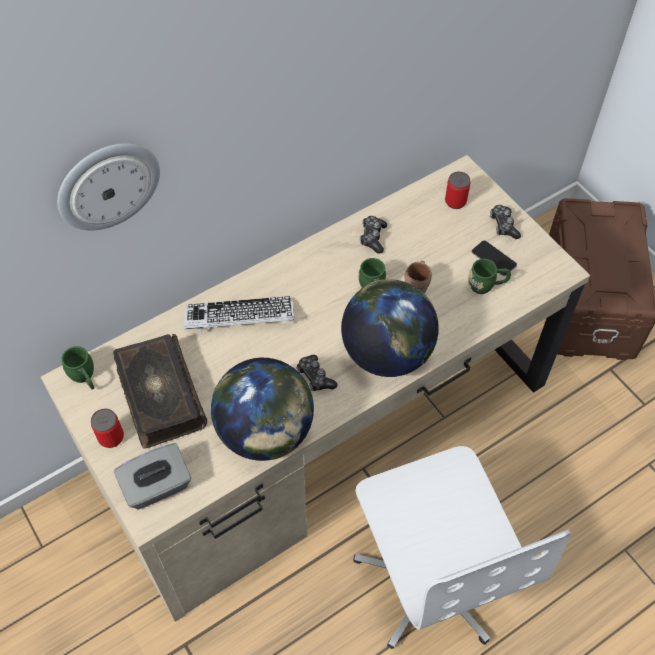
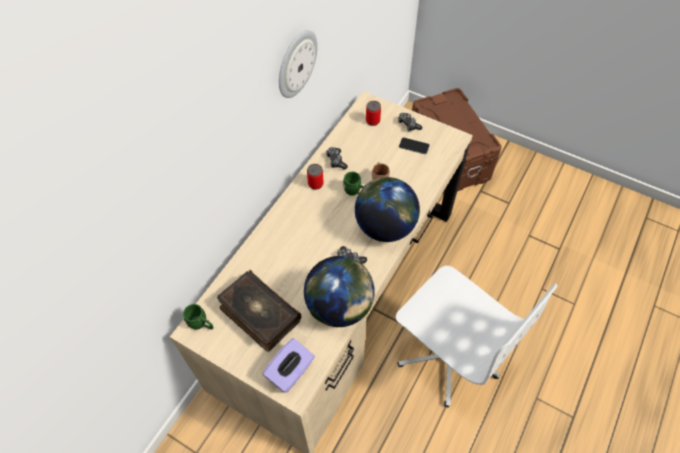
camera: 25 degrees left, 0 degrees up
(108, 185) = (187, 183): wall clock -> wall clock (296, 63)
(111, 437) = (242, 354): can -> can (315, 184)
(157, 487) = (290, 372): grey tissue box -> purple tissue box
(239, 318) = (282, 243): keyboard -> none
(487, 285) = (419, 163): green mug -> none

